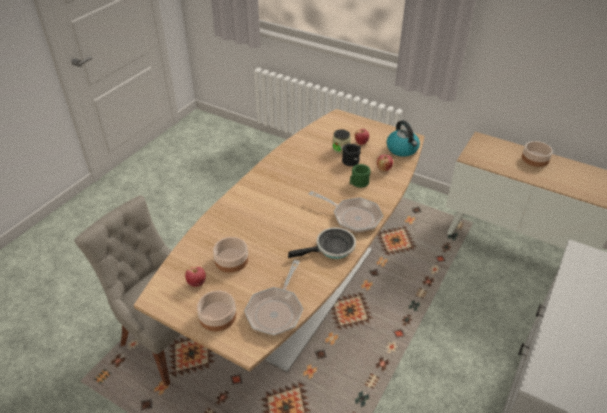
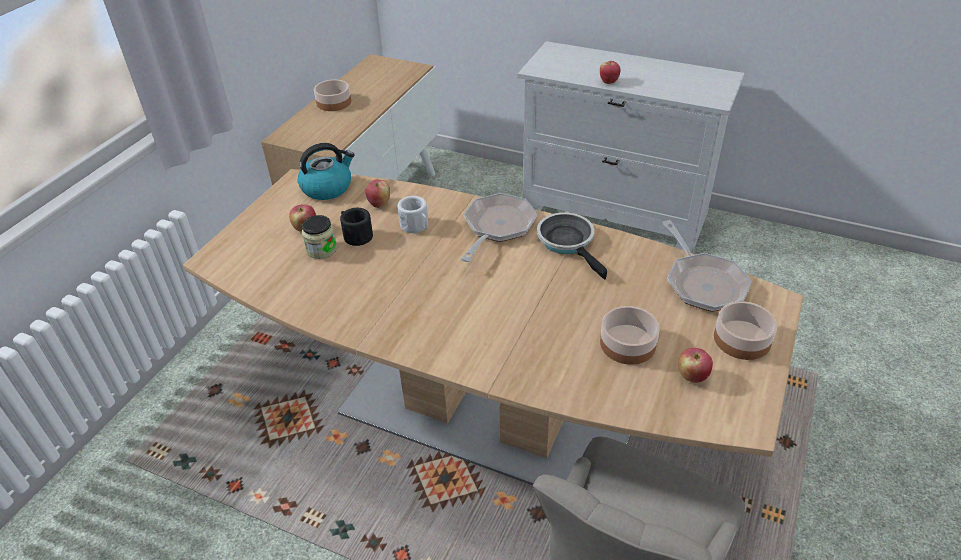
camera: 95 degrees left, 0 degrees up
(276, 310) = (702, 282): frying pan -> frying pan turned 60 degrees clockwise
(358, 183) = (416, 226): green mug -> white mug
(565, 300) = (608, 82): none -> apple

